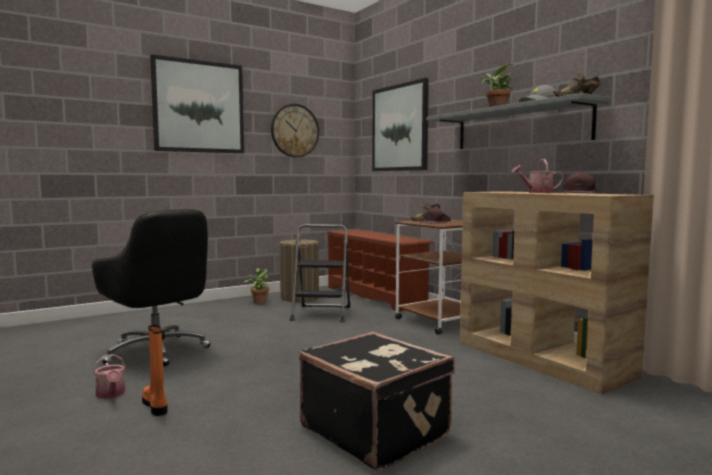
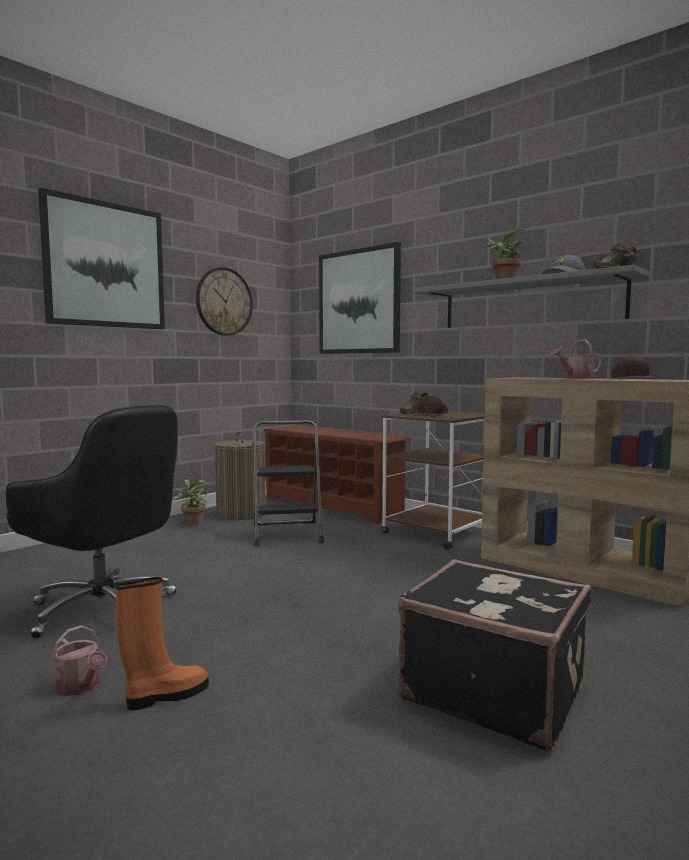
camera: 15 degrees left, 0 degrees up
(156, 405) = (165, 696): orange boot -> orange boot turned 105 degrees clockwise

